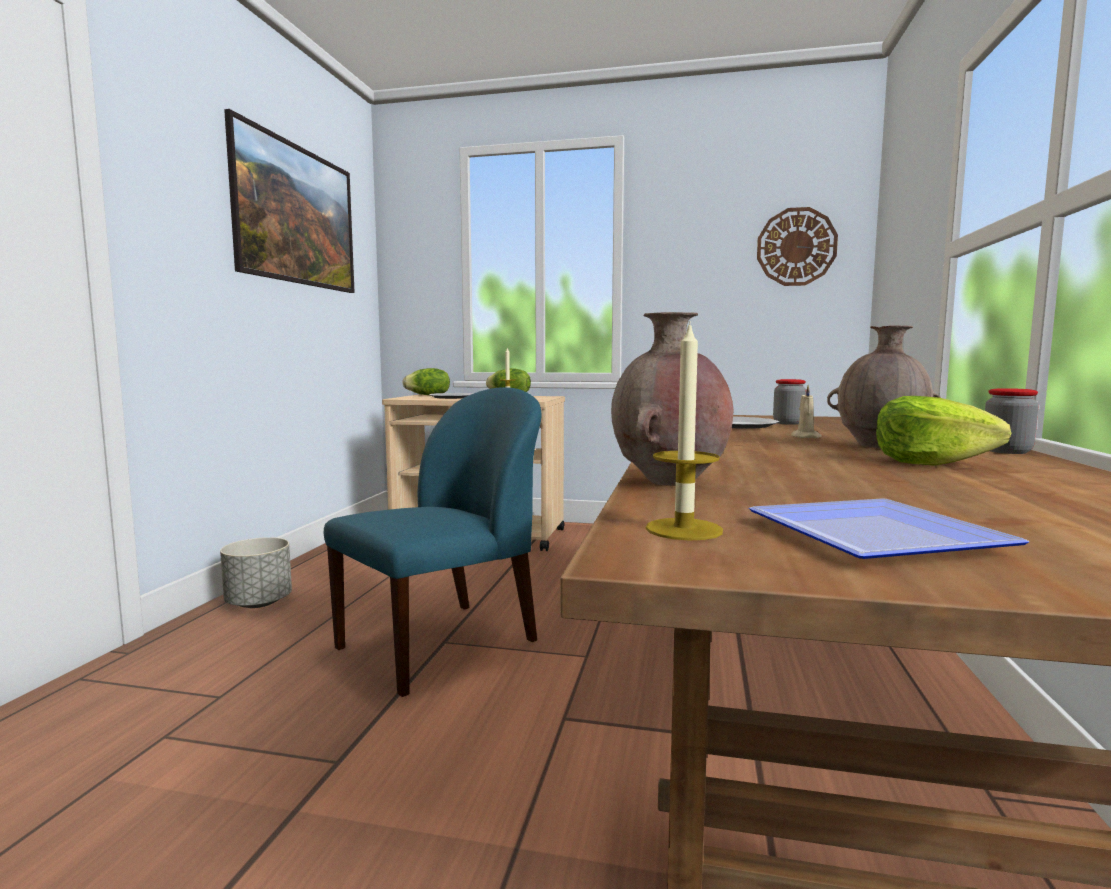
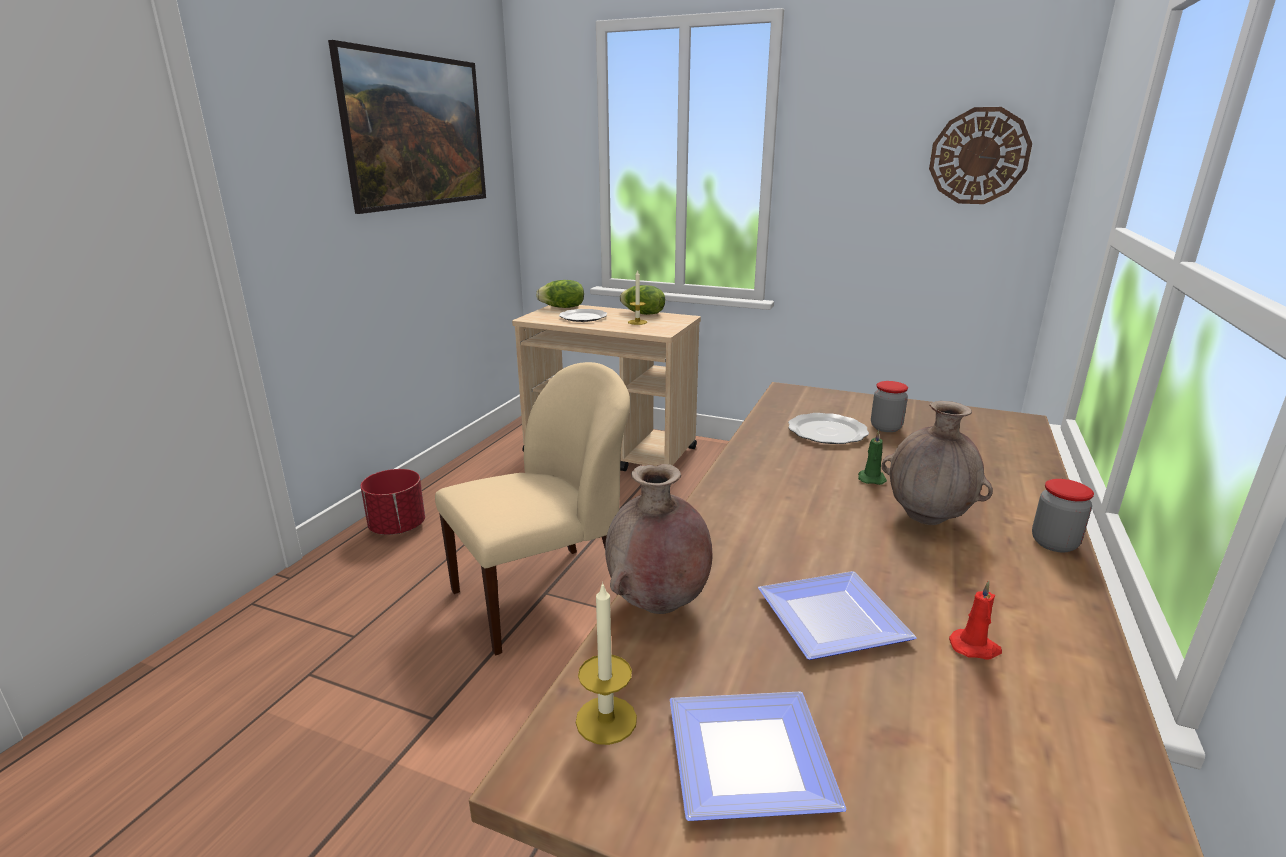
camera: 10 degrees right, 15 degrees up
(259, 603) = (398, 528): grey planter -> red planter
(442, 644) = (542, 595): blue chair -> beige chair
(804, 437) = (871, 478): beige candle -> green candle
(858, 482) = (830, 622): none -> plate
(929, 463) = (942, 573): lettuce -> none
(1013, 485) = (975, 647): none -> red candle

